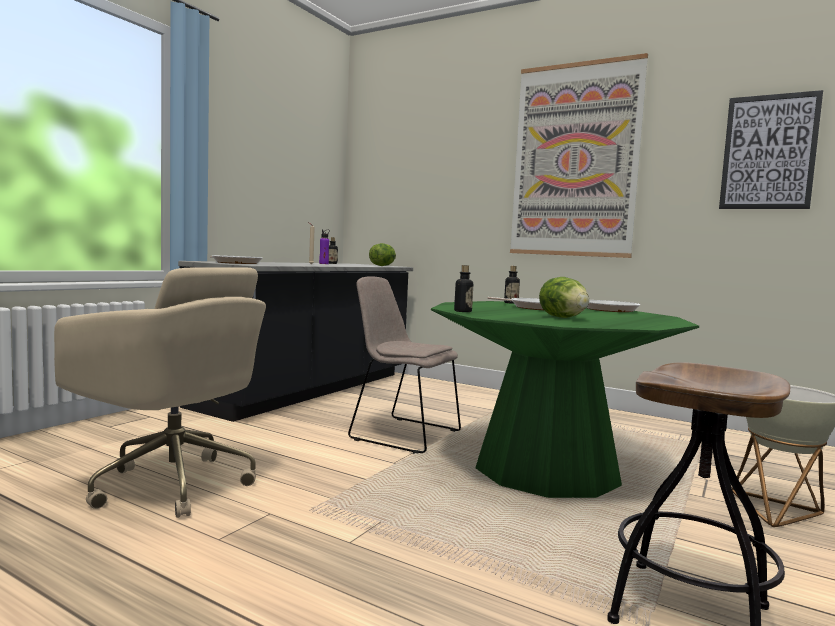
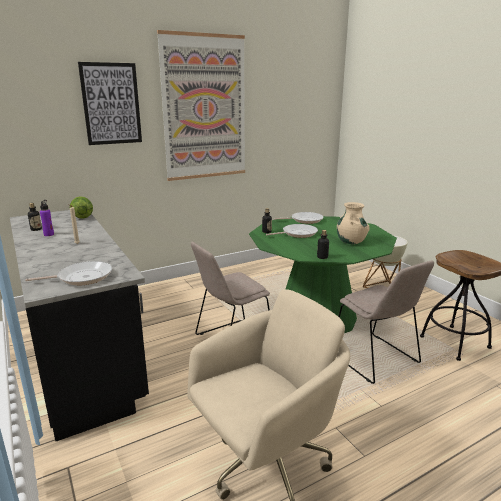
camera: 60 degrees left, 15 degrees up
(482, 527) = (376, 360): none -> beige chair
(563, 318) = (351, 242): lettuce -> beige vase
(768, 152) = (302, 106): picture -> picture (111, 104)

